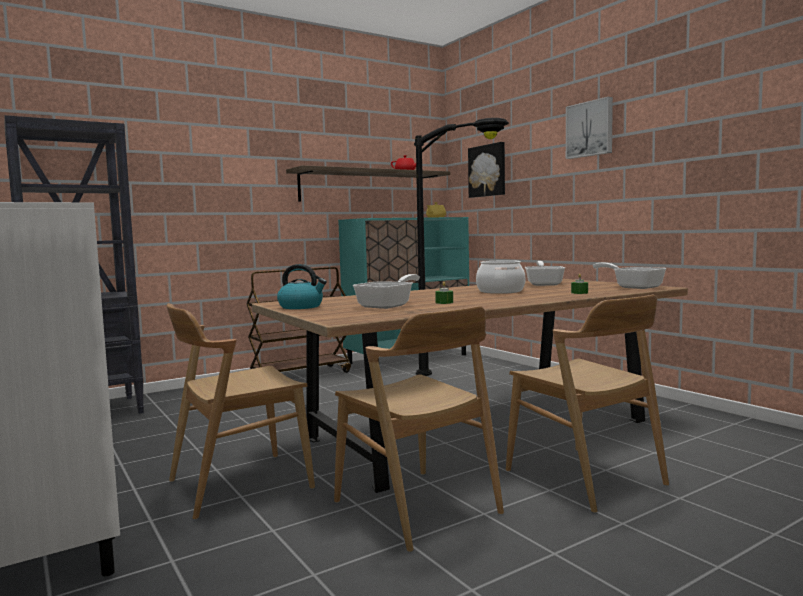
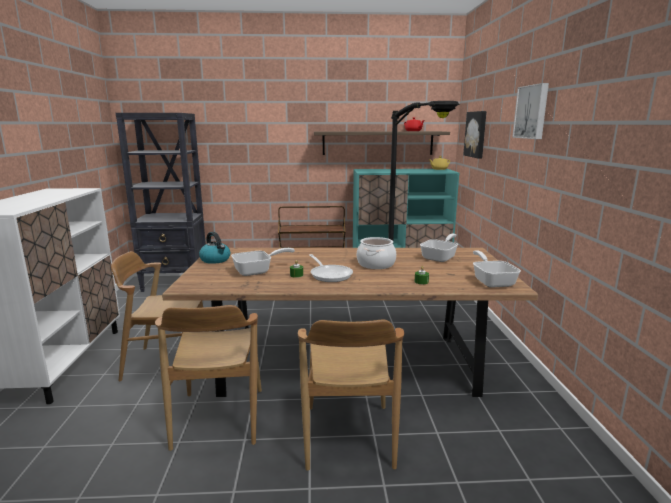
camera: 30 degrees right, 10 degrees up
(479, 299) = (330, 275): none -> frying pan

